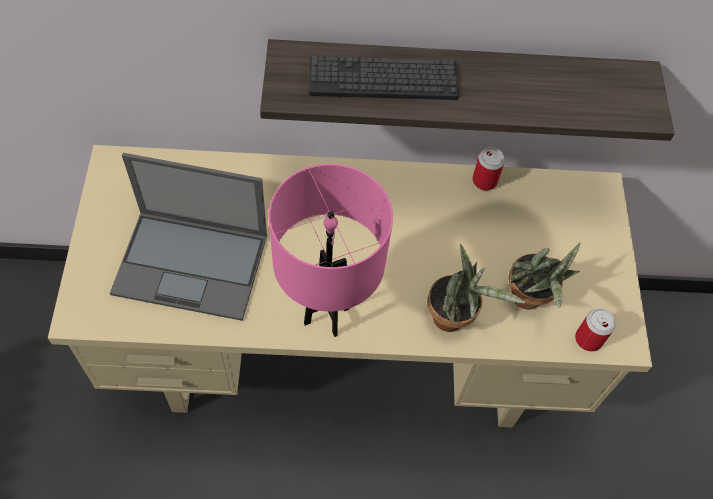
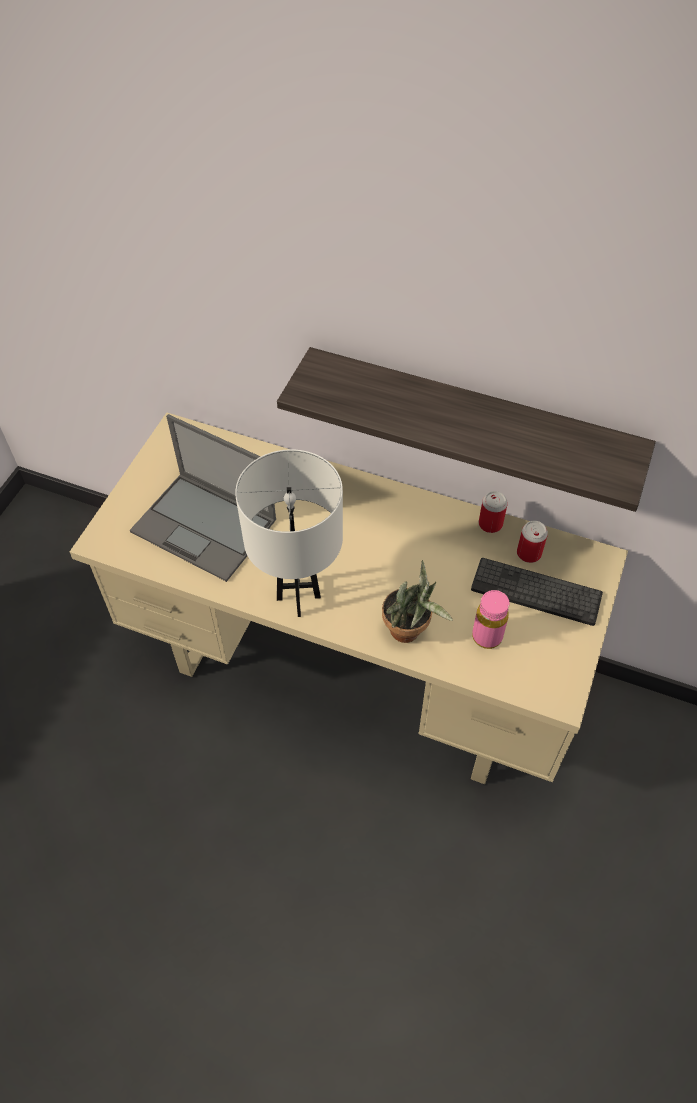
camera: 25 degrees right, 5 degrees down
(326, 315) = (298, 597): pink table lamp -> white table lamp
(383, 79) = (390, 399): keyboard -> keyboard (536, 592)
(530, 300) = (487, 636): potted plant -> pink bottle
(588, 339) = (528, 685): can -> can (529, 553)

